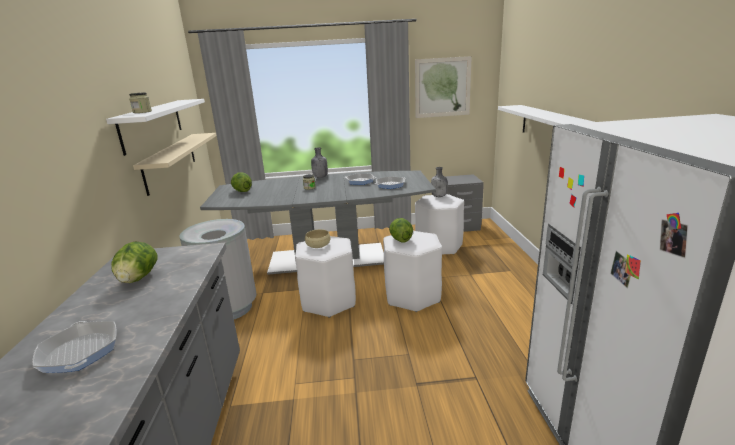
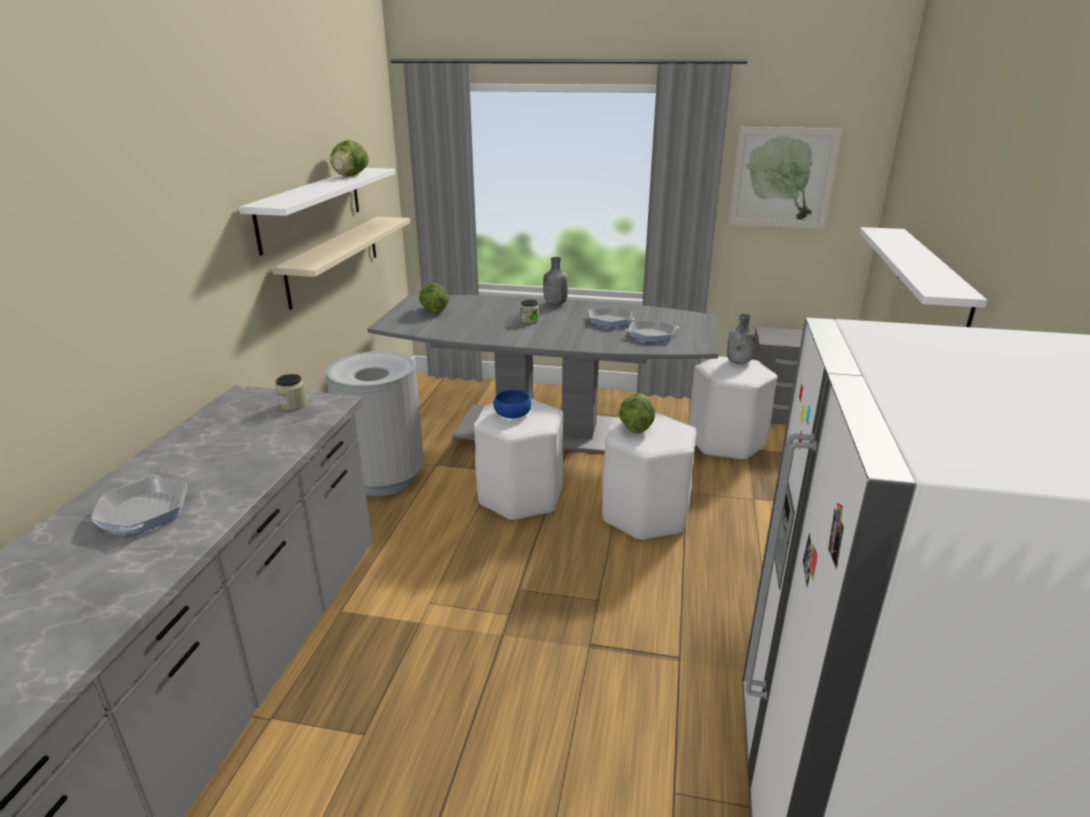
camera: 15 degrees right, 5 degrees up
(138, 278) = (238, 430): lettuce -> lettuce (350, 176)
(142, 112) = (290, 196): jar -> jar (292, 404)
(318, 245) = (512, 413): beige bowl -> blue bowl

